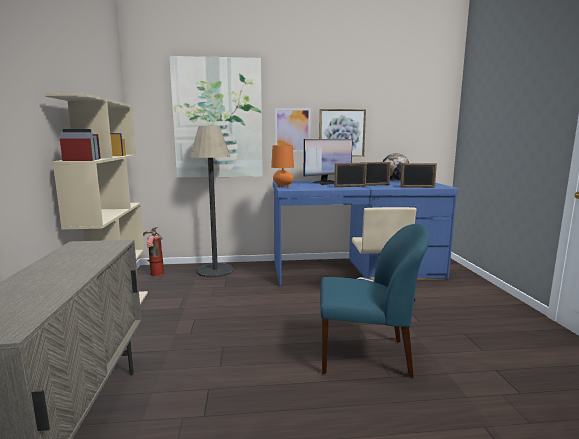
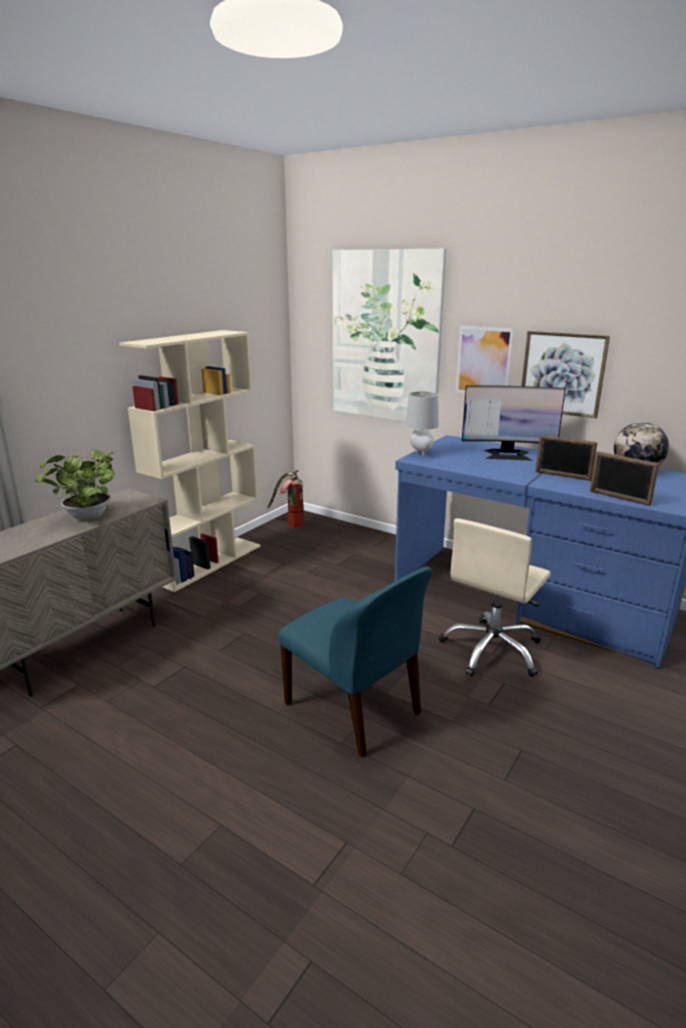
camera: 40 degrees right, 10 degrees up
(75, 264) = (86, 518): none -> potted plant
(215, 270) = (356, 540): floor lamp -> none
(282, 187) = (420, 453): orange table lamp -> grey table lamp
(350, 186) = (514, 472): picture frame -> none

